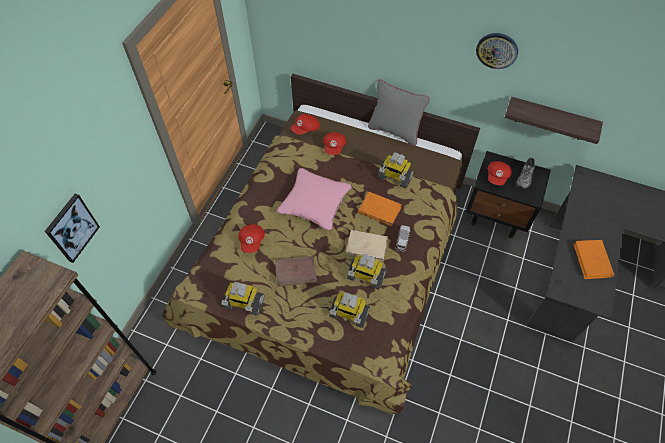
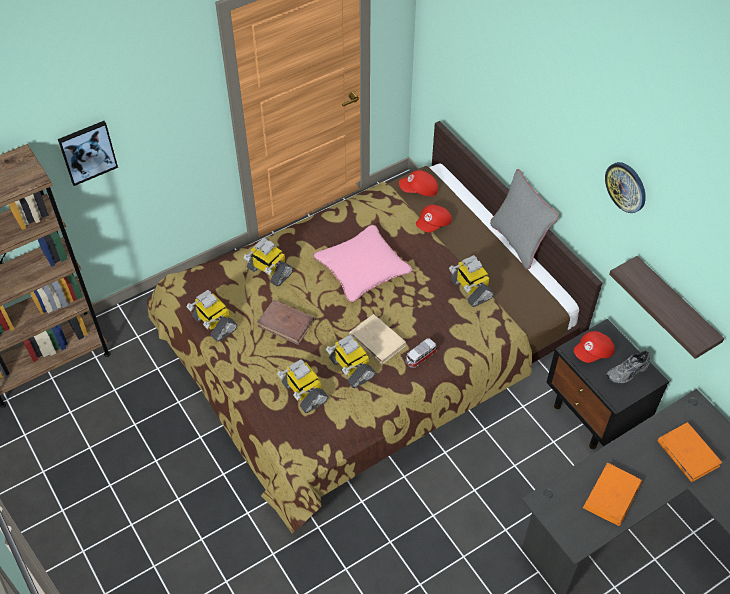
camera: 35 degrees right, 5 degrees down
(252, 241) = (269, 271): red cap -> toy robot
(379, 210) = (423, 313): orange book -> orange book (687, 453)

